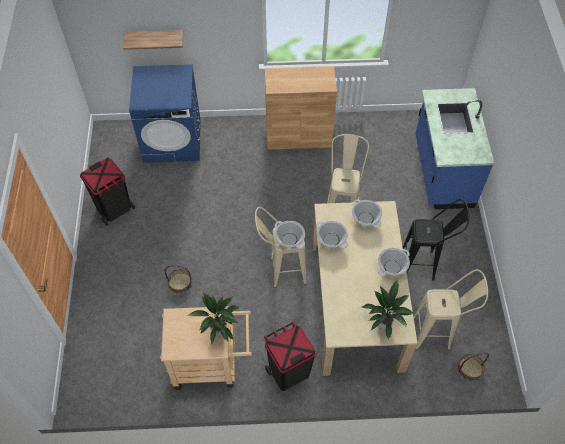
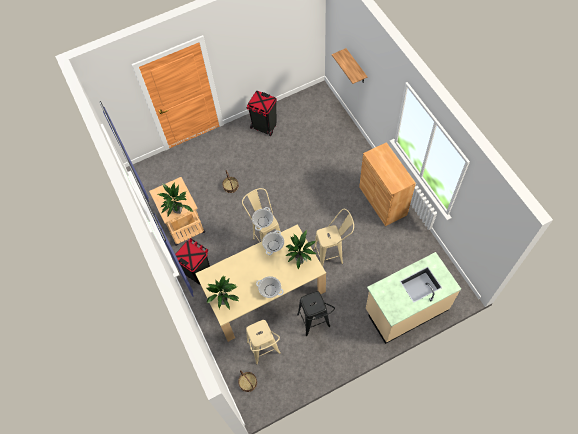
camera: 70 degrees right, 5 degrees up
(173, 140) = (334, 130): blue washing machine -> none
(366, 218) = (301, 259): cooking pot -> potted plant
(442, 172) = (406, 309): blue counter -> beige counter

